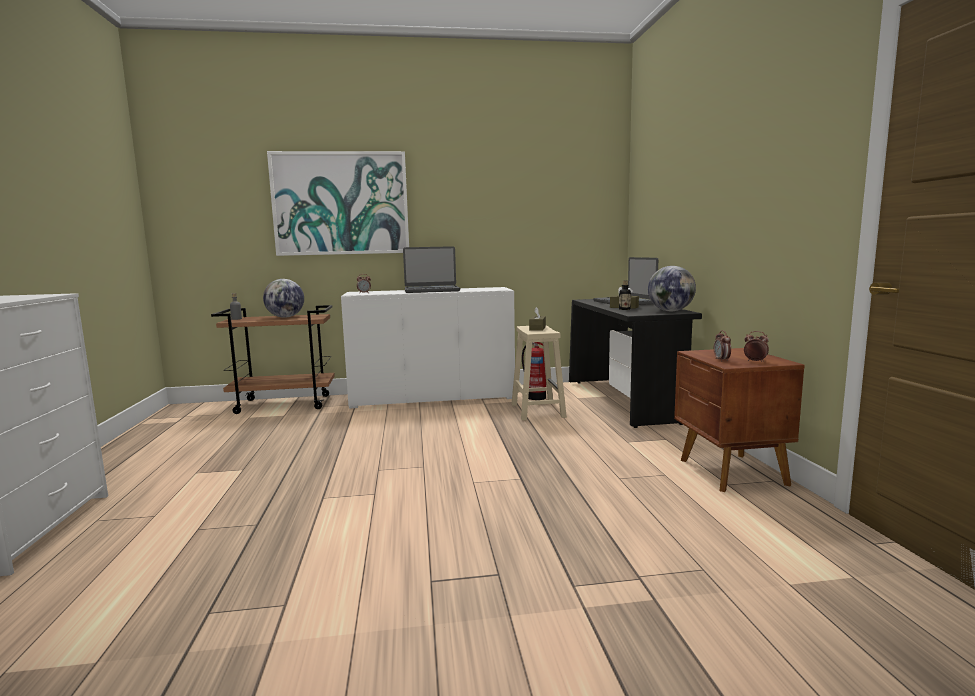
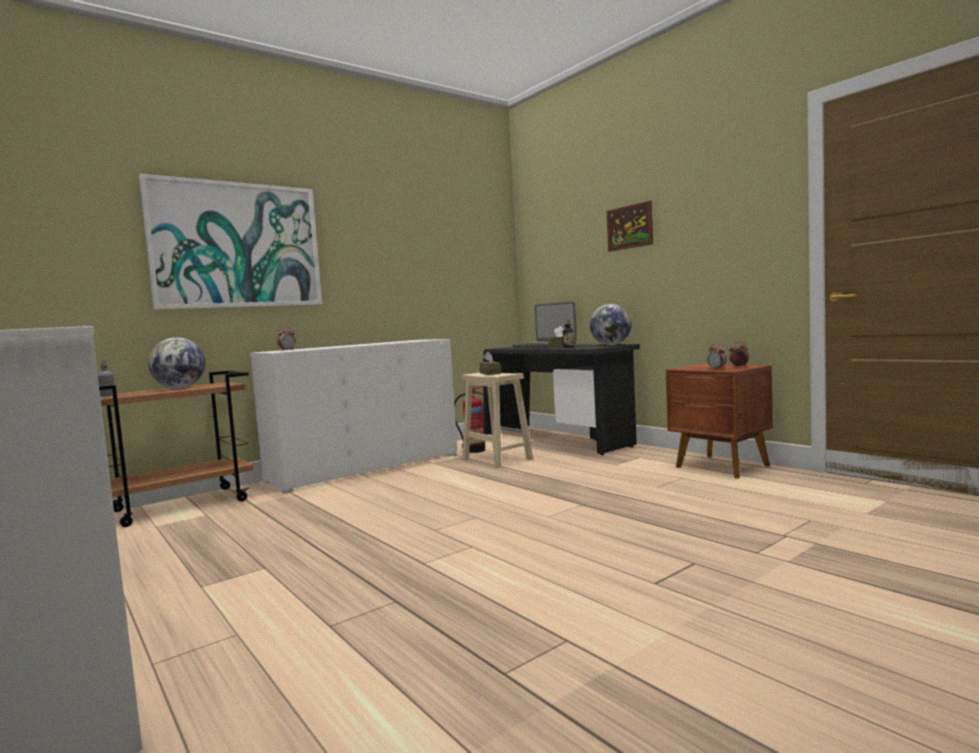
camera: 30 degrees left, 5 degrees down
(431, 290) = (358, 344): laptop -> none
(706, 177) = (629, 227): none -> picture

